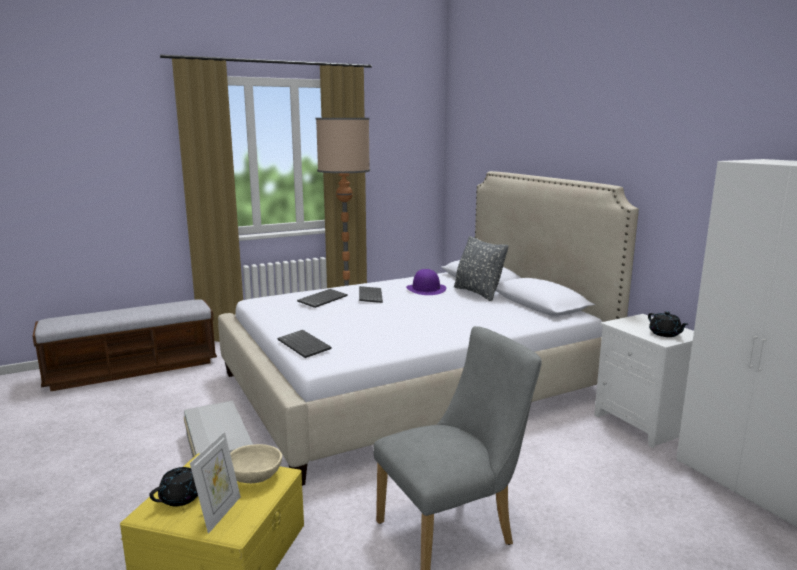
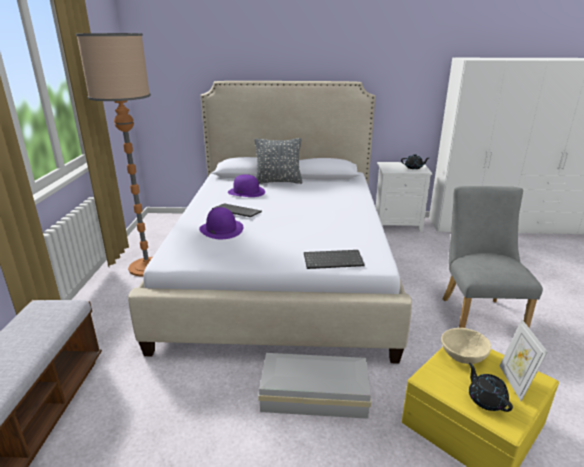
camera: 60 degrees left, 10 degrees up
(219, 513) = (514, 382): picture frame -> picture frame turned 135 degrees counterclockwise
(322, 299) = (221, 229): keyboard -> purple hat

